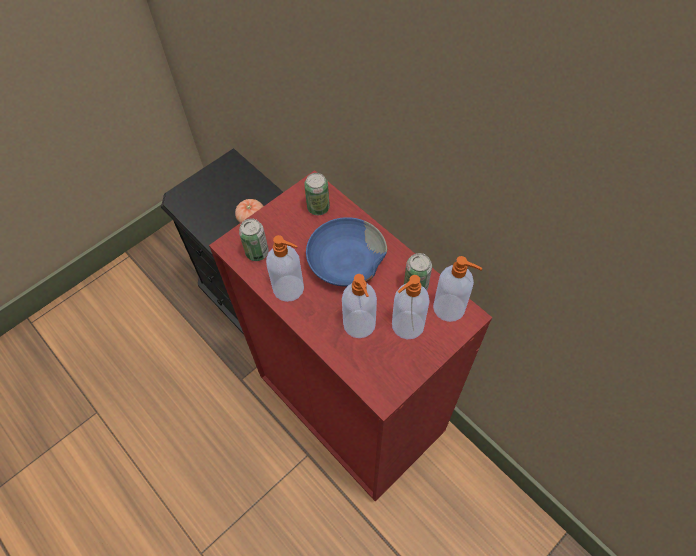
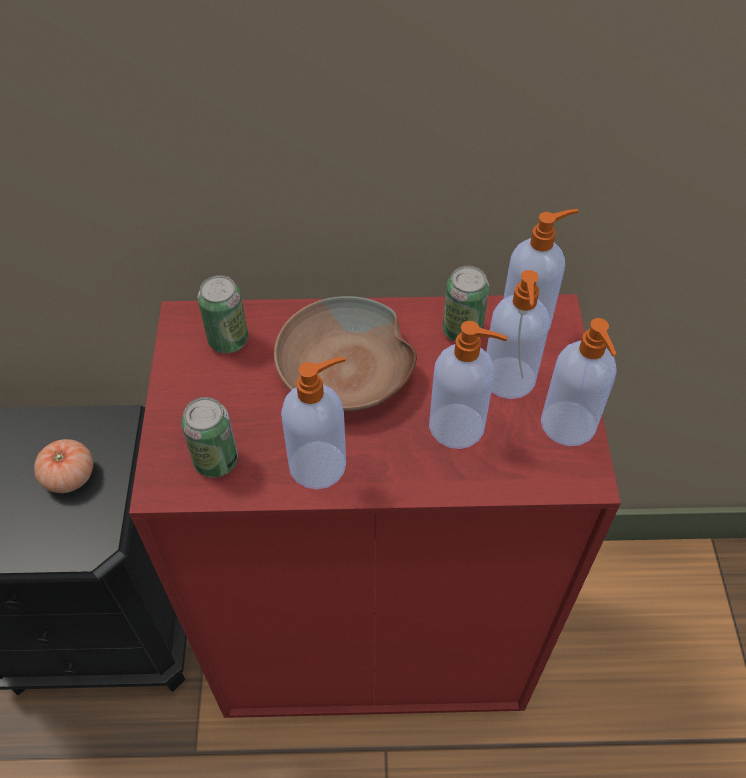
camera: 50 degrees left, 5 degrees down
(345, 261) = (346, 372): blue bowl -> brown bowl
(405, 369) = (569, 425): none -> soap dispenser

